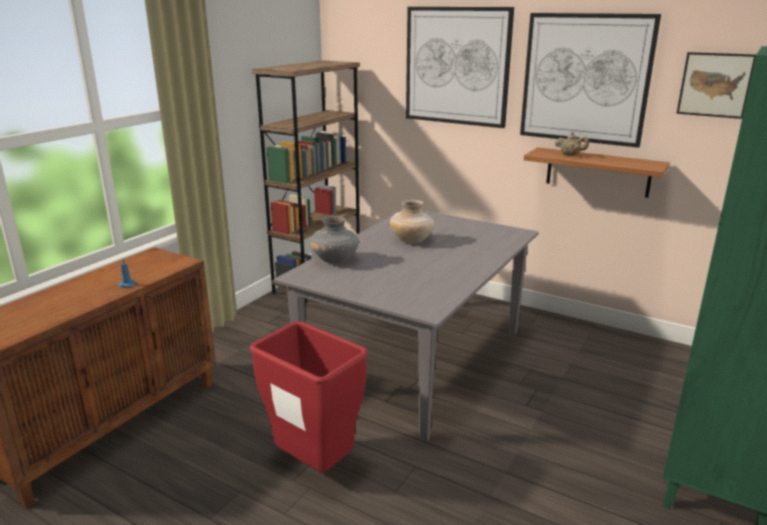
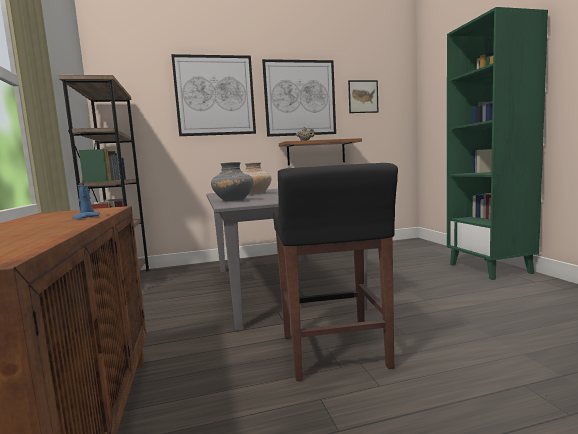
camera: 45 degrees left, 15 degrees down
(313, 464) = (334, 352): red trash can -> black stool

